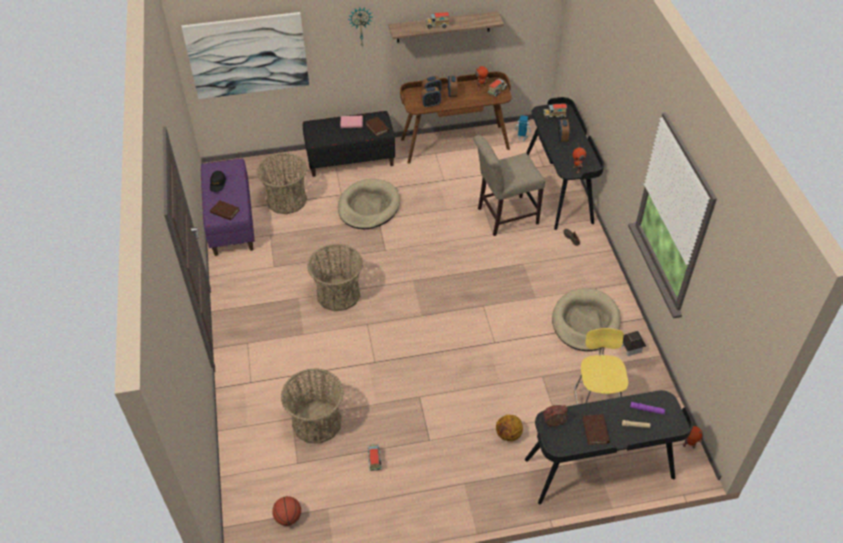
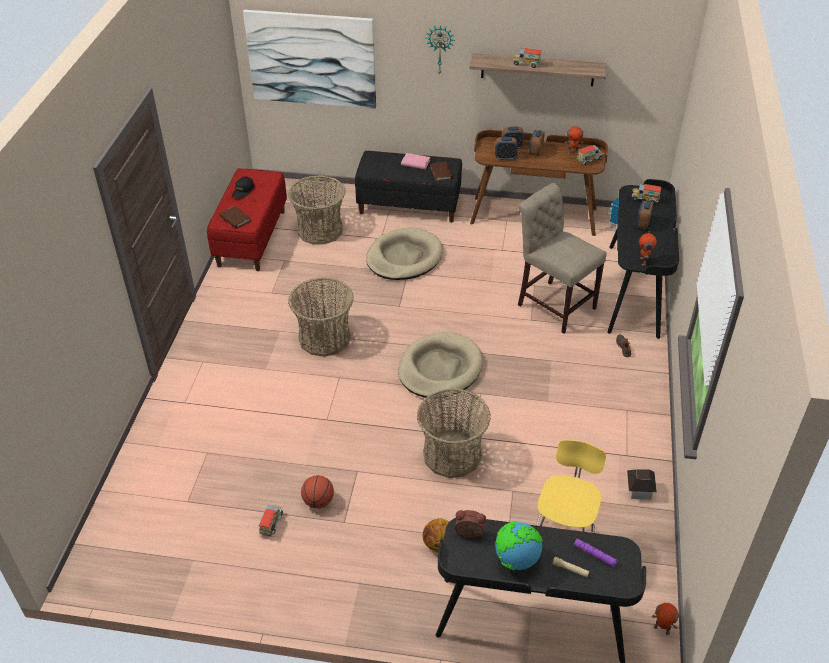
camera: 20 degrees right, 5 degrees down
(231, 222) = (251, 238): purple bench -> red bench
(288, 517) = (147, 556): basketball -> basketball (318, 501)
(316, 422) = (231, 464): basket -> basket (452, 454)
(504, 216) = (553, 304): beige chair -> beige chair turned 45 degrees clockwise
(585, 322) = (595, 445): beige dog bed -> beige dog bed (439, 369)
(595, 430) = (516, 559): brown book -> globe

